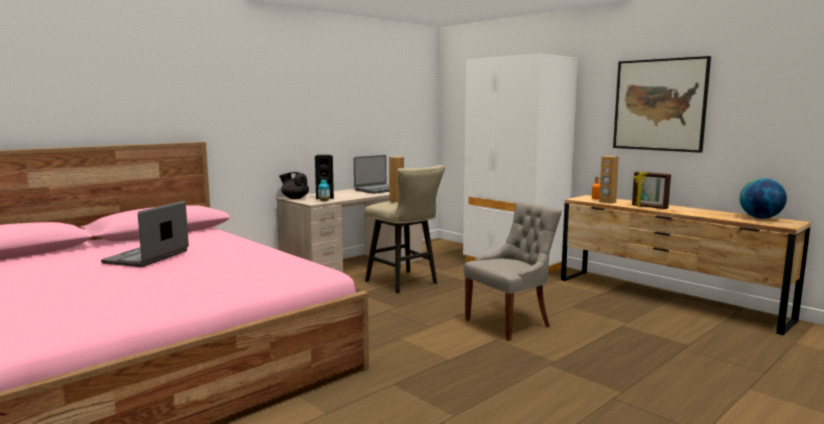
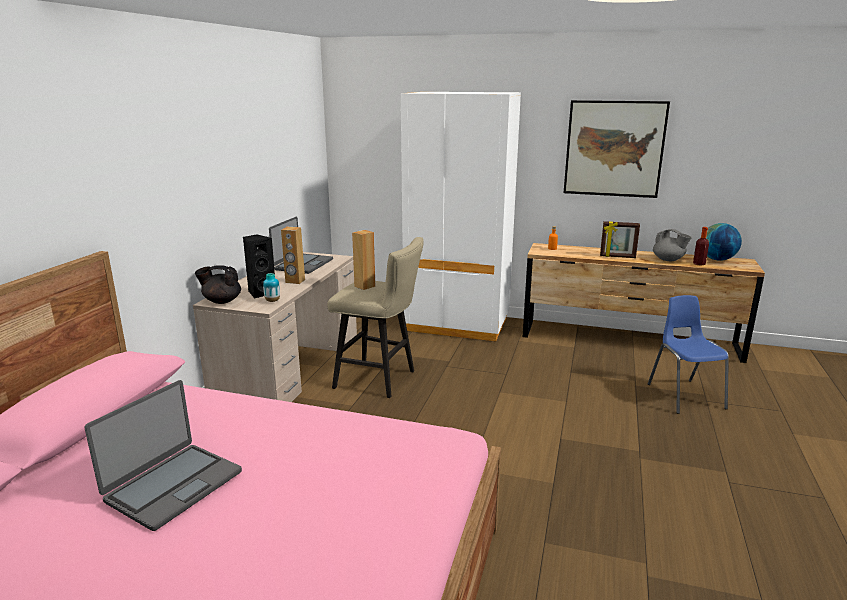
camera: 30 degrees left, 10 degrees up
(147, 257) = (173, 486): laptop -> laptop turned 135 degrees counterclockwise
(510, 323) = (546, 411): grey chair -> none
(607, 202) = (571, 253): brown speaker -> brown speaker (295, 281)
(664, 341) = (684, 396): none -> blue chair
(700, 213) = (668, 260): none -> grey teapot
(729, 218) = (699, 264): none -> bottle

